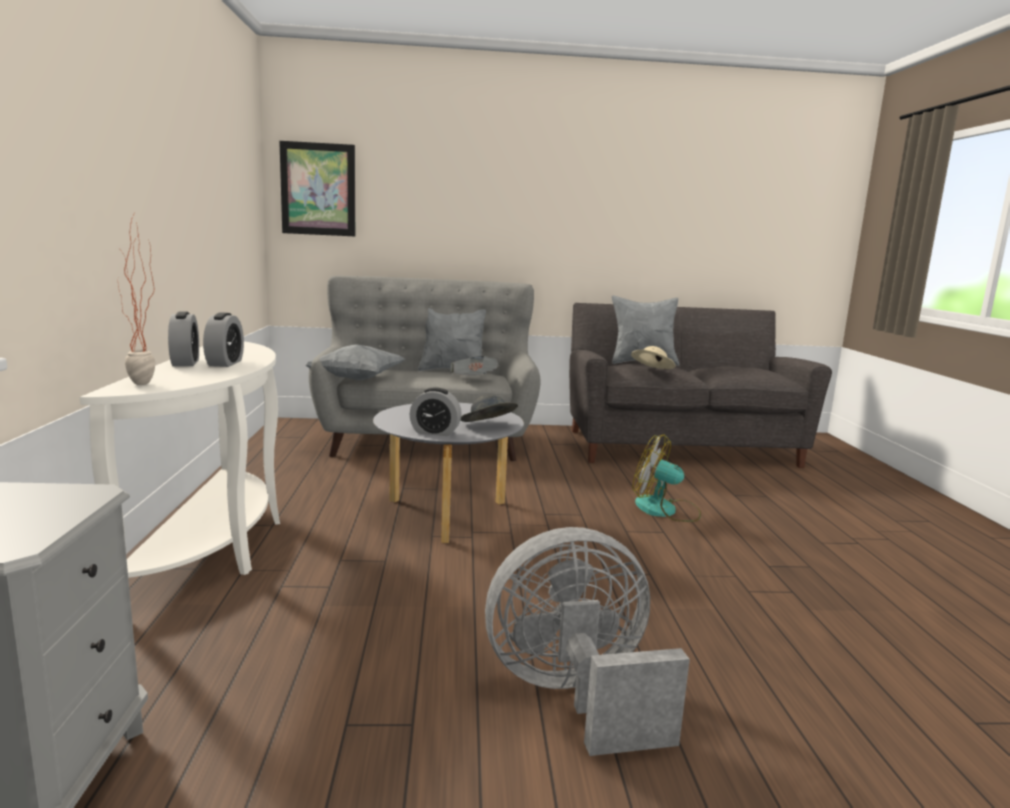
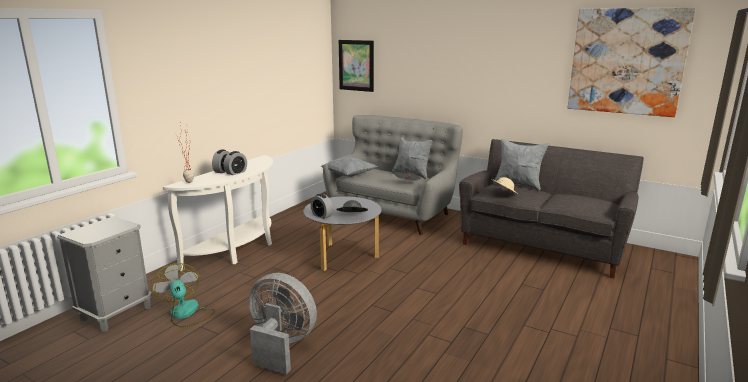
camera: 35 degrees right, 5 degrees up
(665, 510) = (459, 282): fan -> fan (186, 314)
(747, 187) = (626, 61): none -> picture

